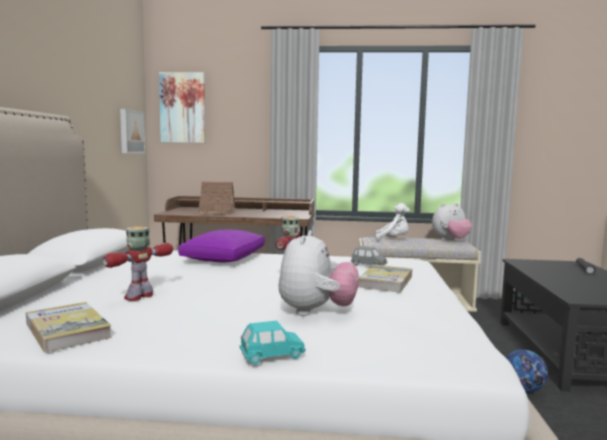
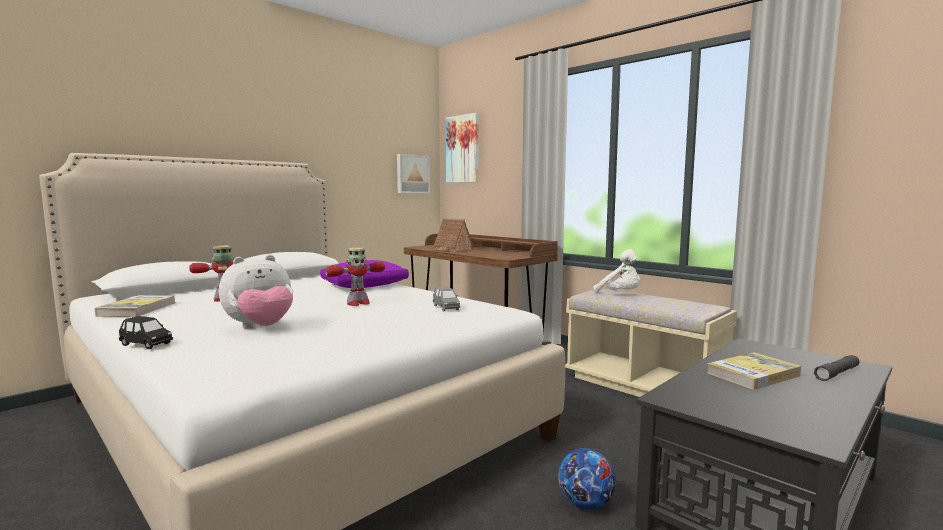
camera: 40 degrees right, 0 degrees up
(272, 356) = (146, 344): turquoise toy car -> black toy car
(385, 281) = (401, 321): book -> book (753, 374)
(450, 240) = (696, 305): plush toy -> none

